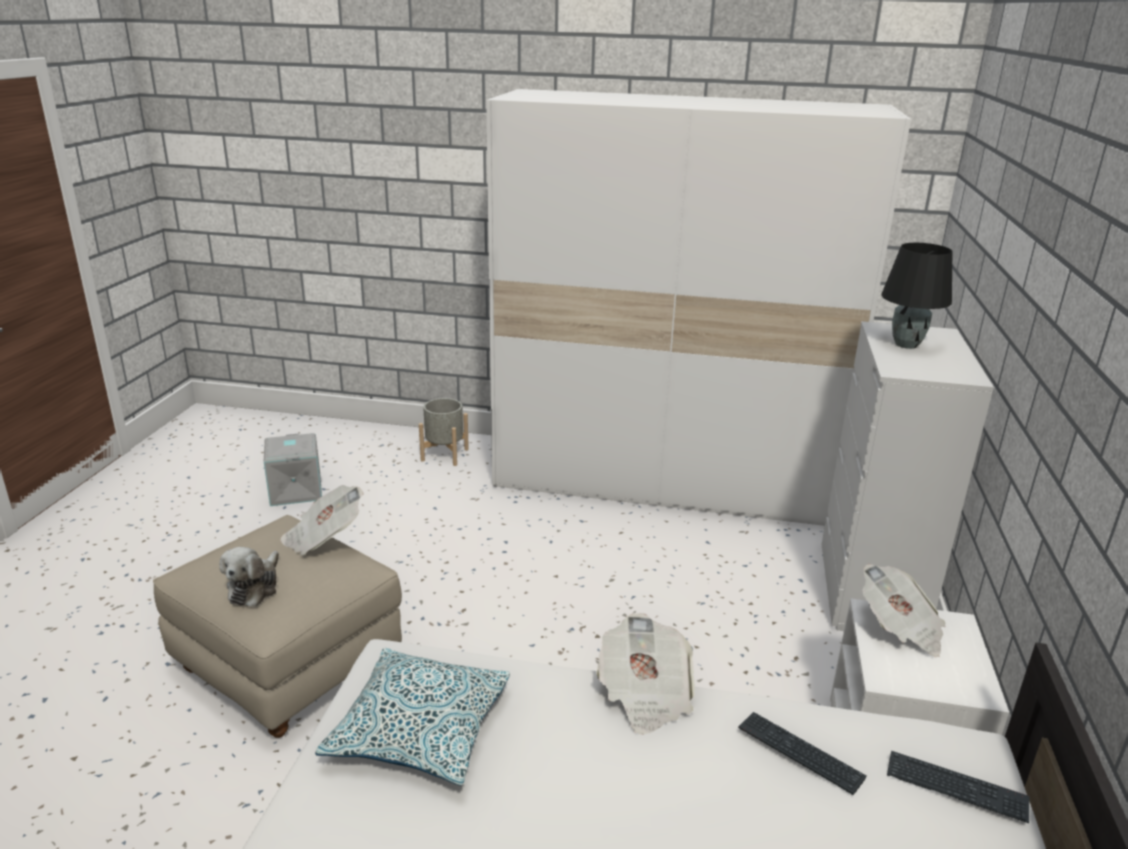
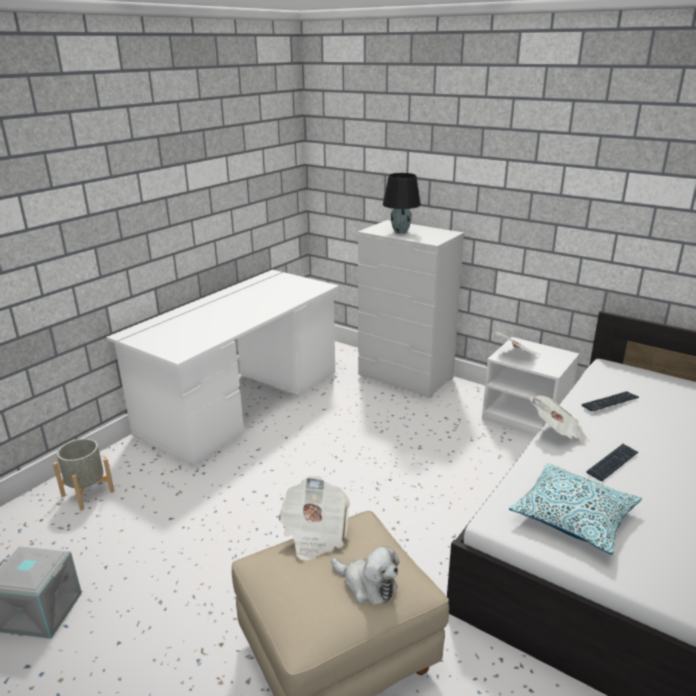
camera: 65 degrees left, 0 degrees up
(663, 481) = (241, 402): white wardrobe -> white desk
(956, 788) = (633, 376): keyboard -> keyboard (612, 463)

